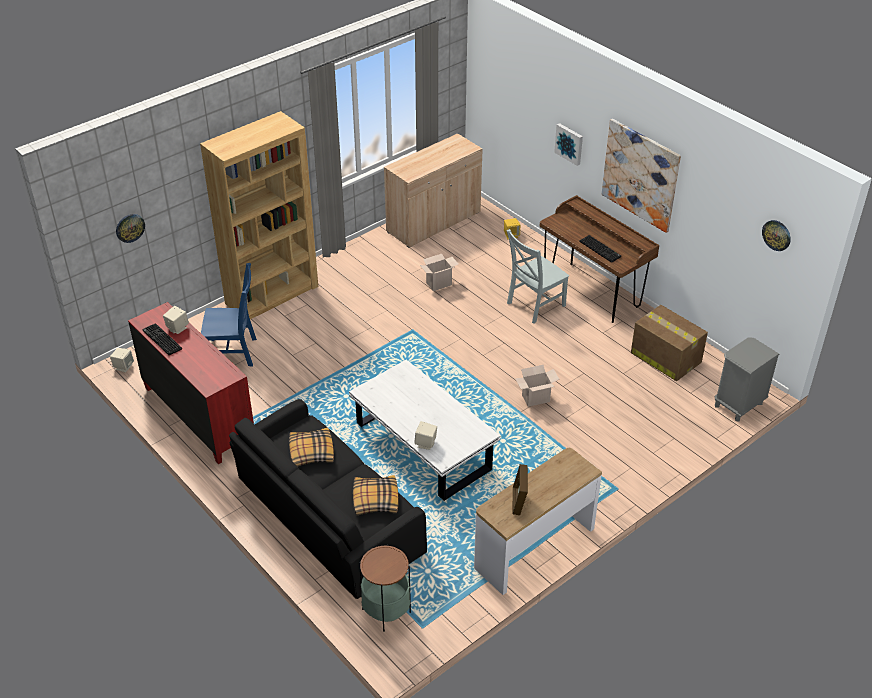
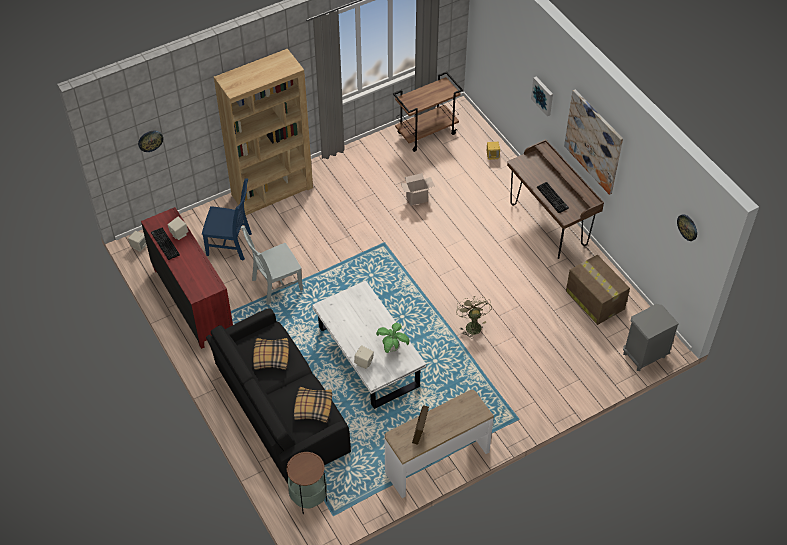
camera: 10 degrees right, 10 degrees up
(434, 222) = (427, 133): beige cabinet -> brown cart
(456, 424) = (392, 348): none -> potted plant
(534, 305) = (494, 232): grey chair -> grey chair (275, 285)
(535, 399) = (472, 325): cardboard box -> green fan

